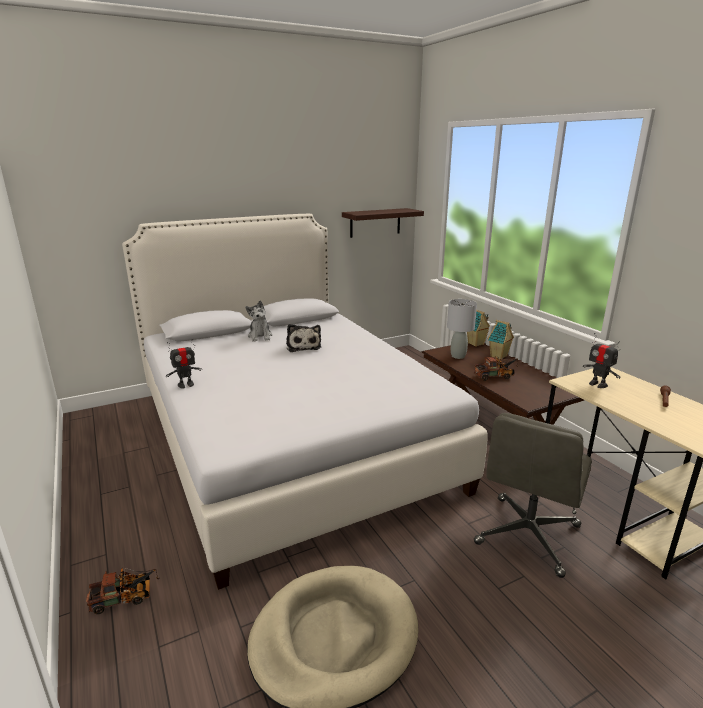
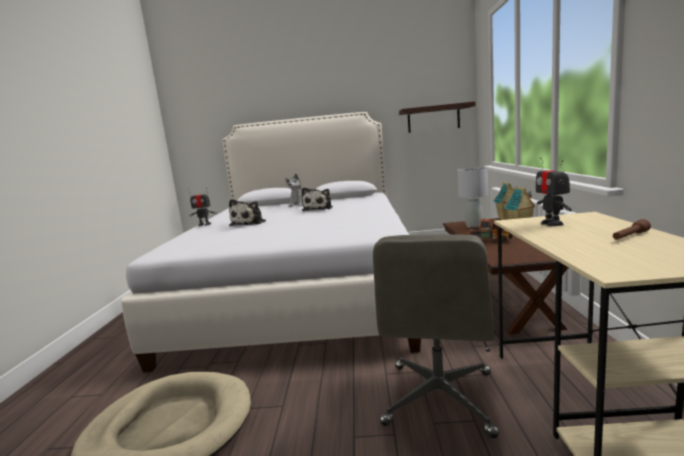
camera: 30 degrees right, 10 degrees down
(125, 598) = (92, 363): toy truck -> none
(256, 380) = (250, 223): none -> plush toy
(527, 536) = (439, 399): grey office chair -> grey office chair turned 45 degrees counterclockwise

